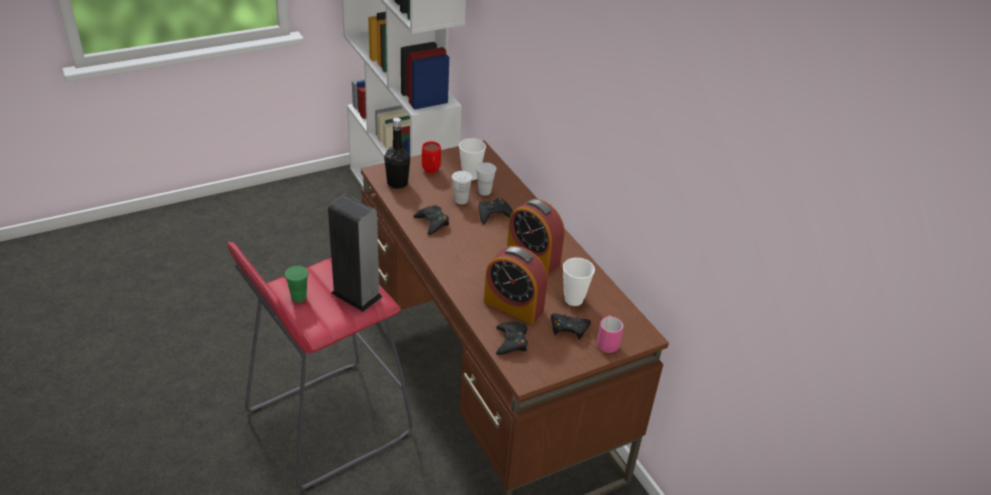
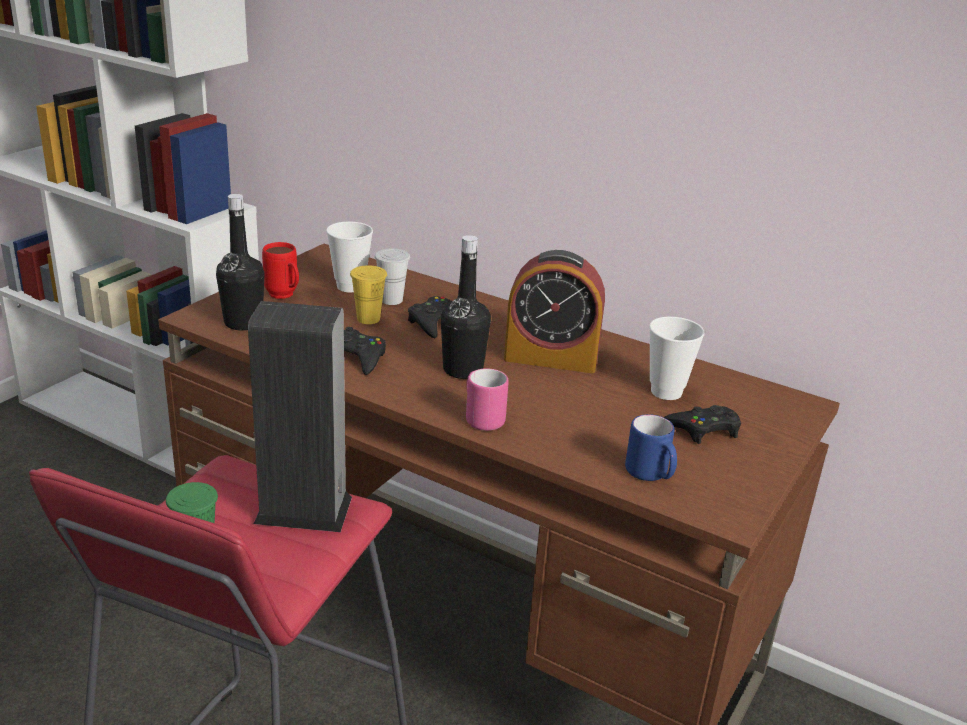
camera: 30 degrees left, 10 degrees down
(461, 200) = (368, 319): white cup -> yellow cup
(479, 248) = (463, 370): none -> black bottle
(511, 342) = (650, 475): black game controller -> blue mug
(513, 306) = (597, 427): alarm clock -> none
(607, 342) = (772, 429): pink mug -> pink mug (481, 418)

